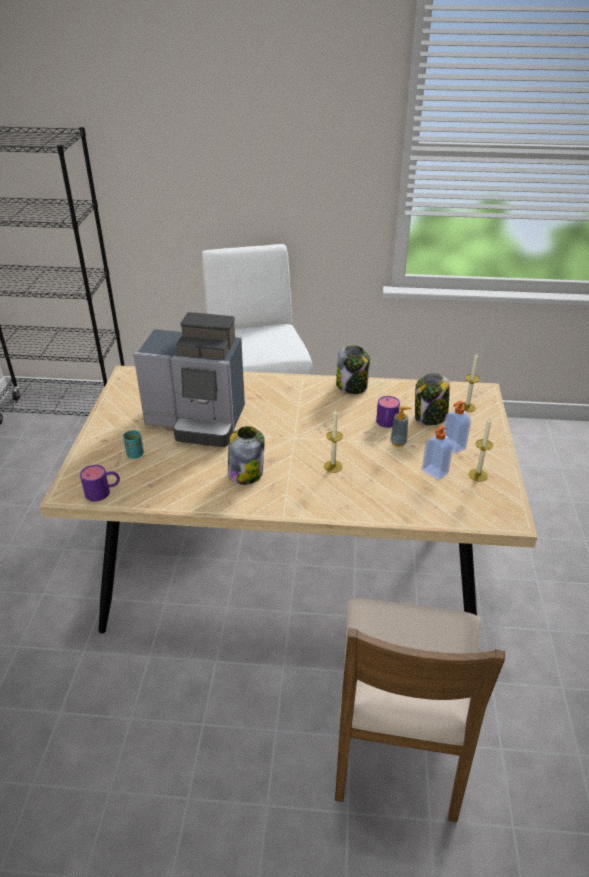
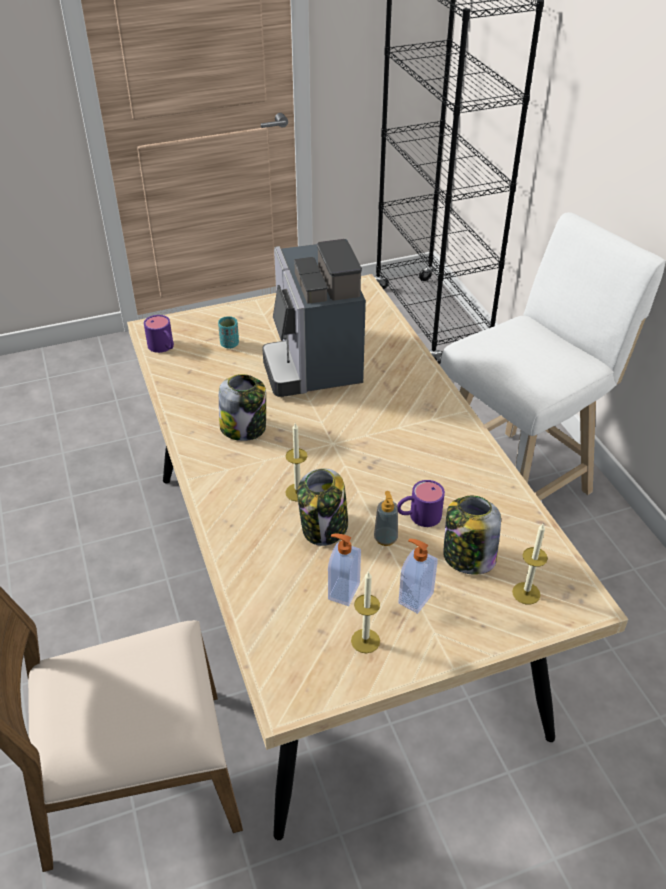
camera: 65 degrees right, 5 degrees up
(352, 386) = (481, 460): jar -> jar (324, 528)

